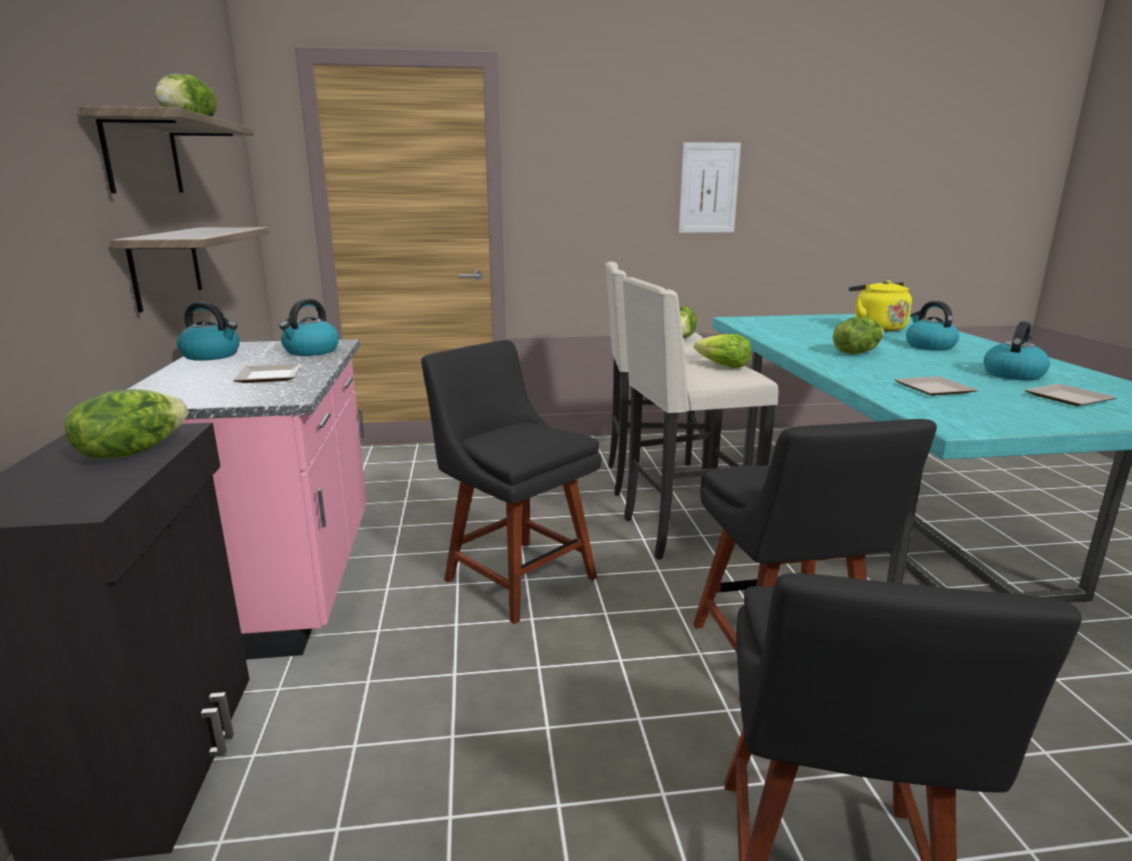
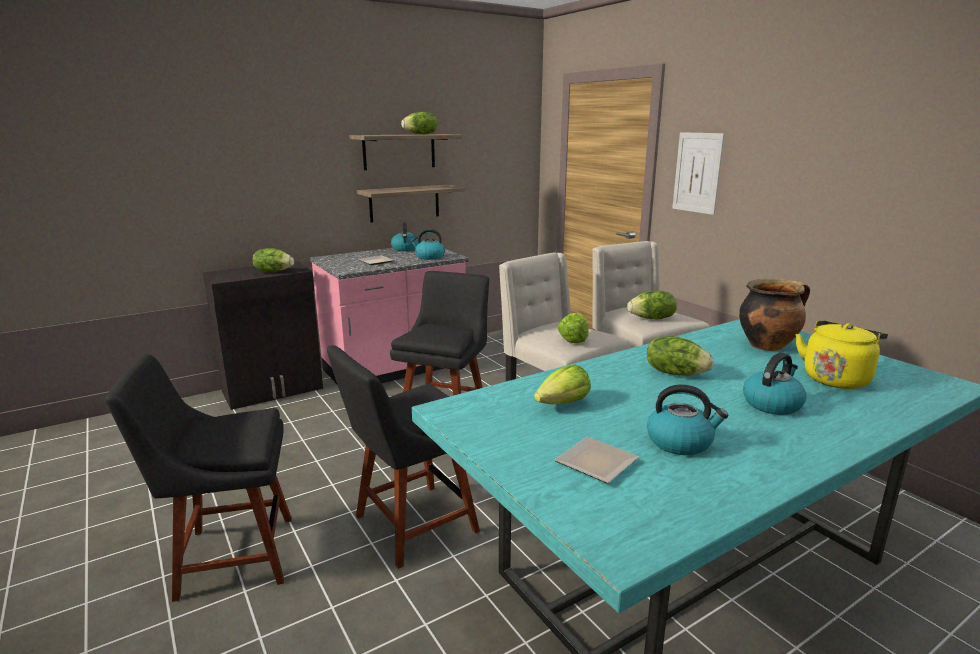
camera: 65 degrees right, 0 degrees up
(708, 188) = (823, 185): picture -> picture (697, 173)
(796, 326) = (767, 345): none -> cooking pot
(934, 389) = (563, 404): plate -> lettuce

